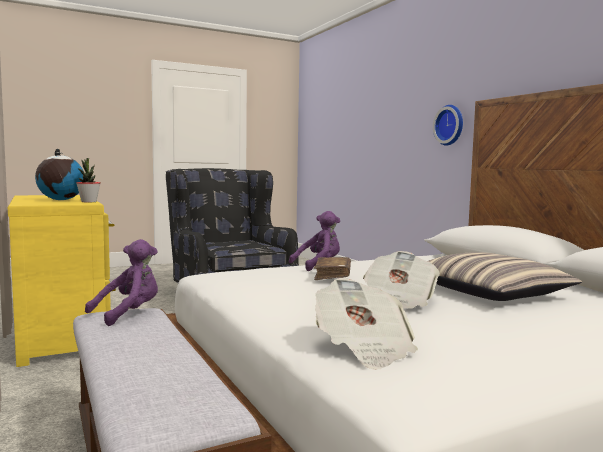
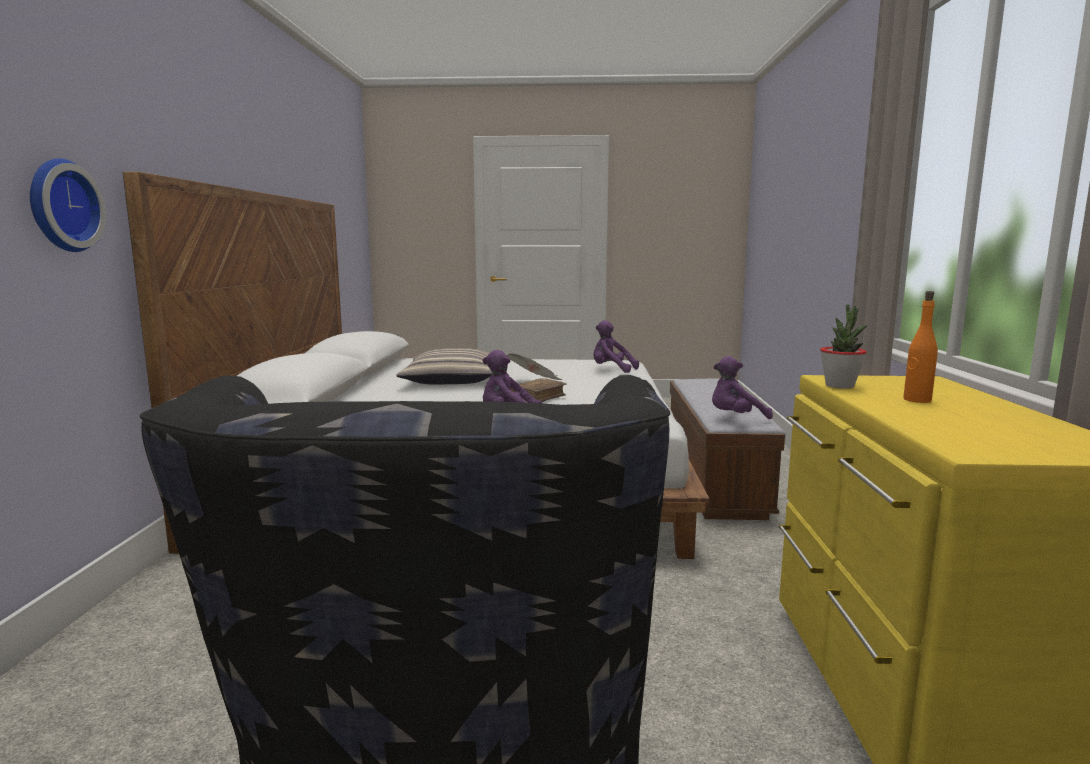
camera: 150 degrees left, 5 degrees up
(60, 200) = (916, 400): globe -> orange bottle
(363, 349) = (611, 370): newspaper -> purple plush toy

